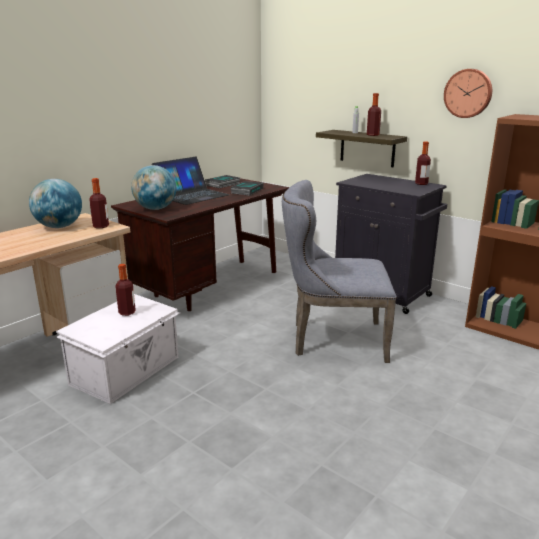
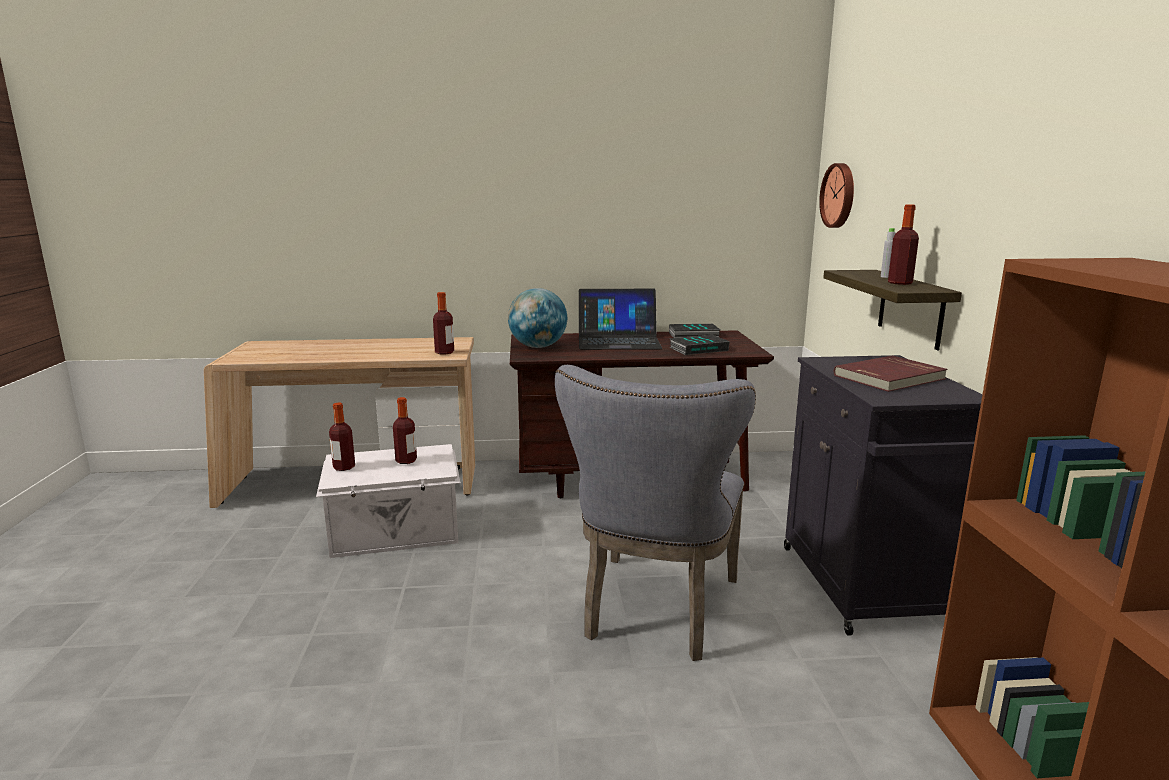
camera: 45 degrees right, 5 degrees down
(59, 227) = (414, 344): globe -> none
(332, 340) = (656, 612): grey chair -> grey chair turned 120 degrees counterclockwise
(392, 183) = (890, 377): none -> red book
(421, 183) = (949, 389): bottle -> bottle (344, 467)
(468, 93) = (1060, 207): wall clock -> wall clock (839, 195)

